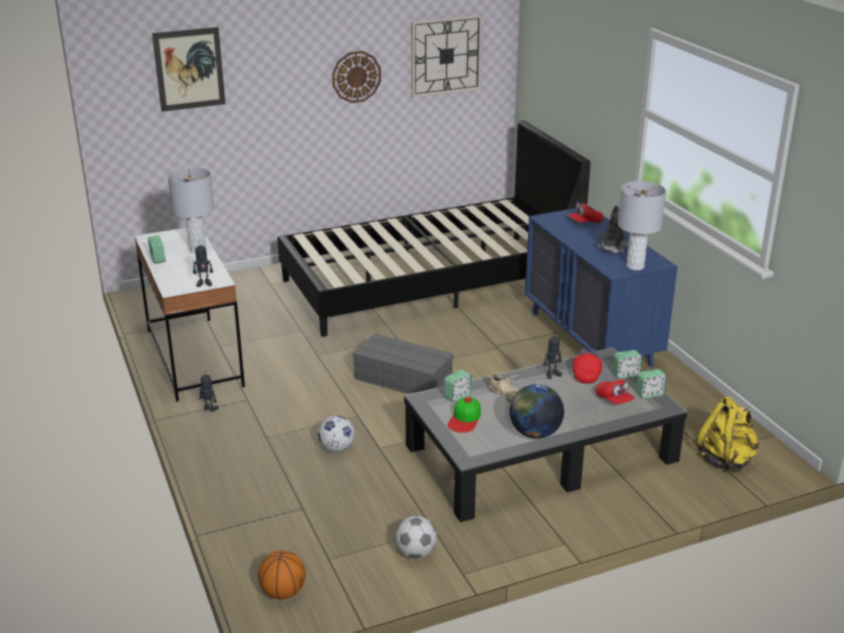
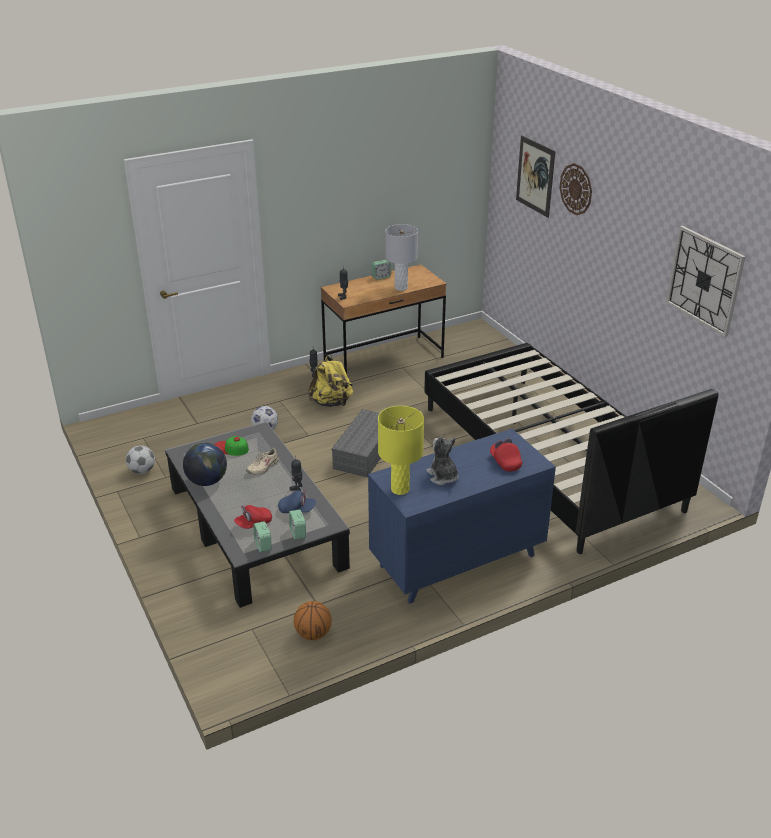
camera: 85 degrees right, 5 degrees up
(194, 358) = (384, 360): white desk -> brown desk
(283, 592) = (116, 425): basketball -> basketball (313, 634)
(356, 76) = (631, 252): wall clock -> wall clock (576, 189)
(457, 396) = (263, 444): alarm clock -> none
(586, 374) = (297, 509): red cap -> blue cap
(612, 248) = (443, 477): plush toy -> plush toy turned 150 degrees counterclockwise
(635, 266) = (399, 489): grey table lamp -> yellow table lamp
(726, 459) = (241, 640): yellow backpack -> yellow backpack (332, 403)

